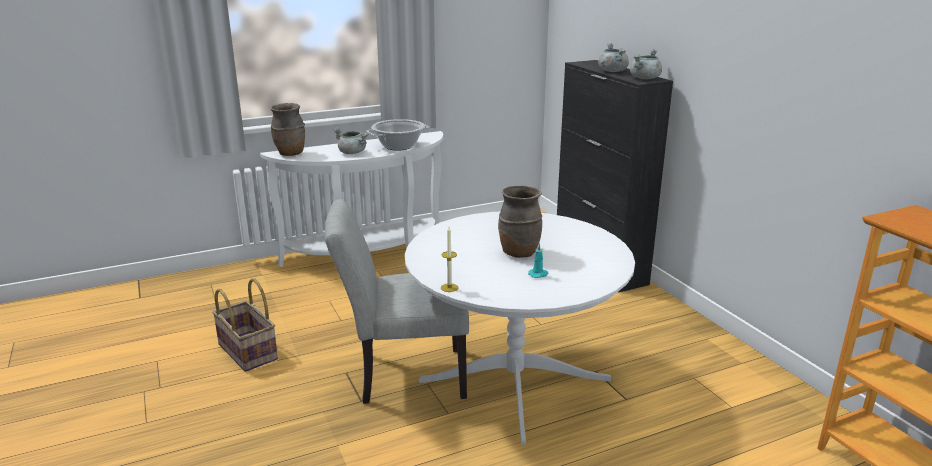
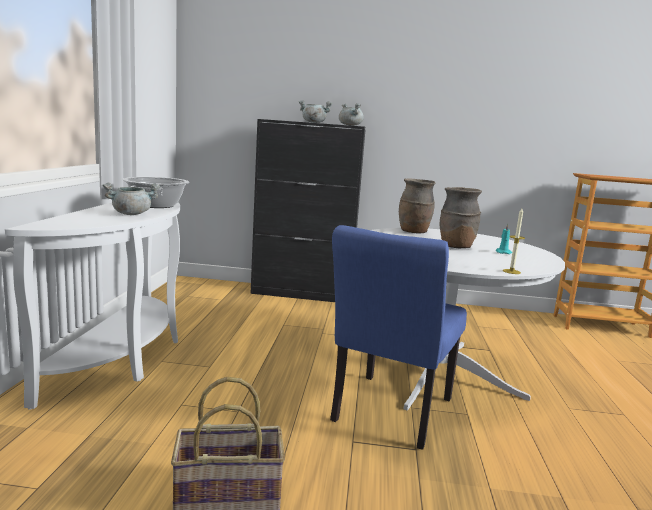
camera: 60 degrees left, 10 degrees down
(290, 154) = (59, 224): brown vase -> brown vase (414, 232)
(402, 376) = (388, 414): grey chair -> blue chair

